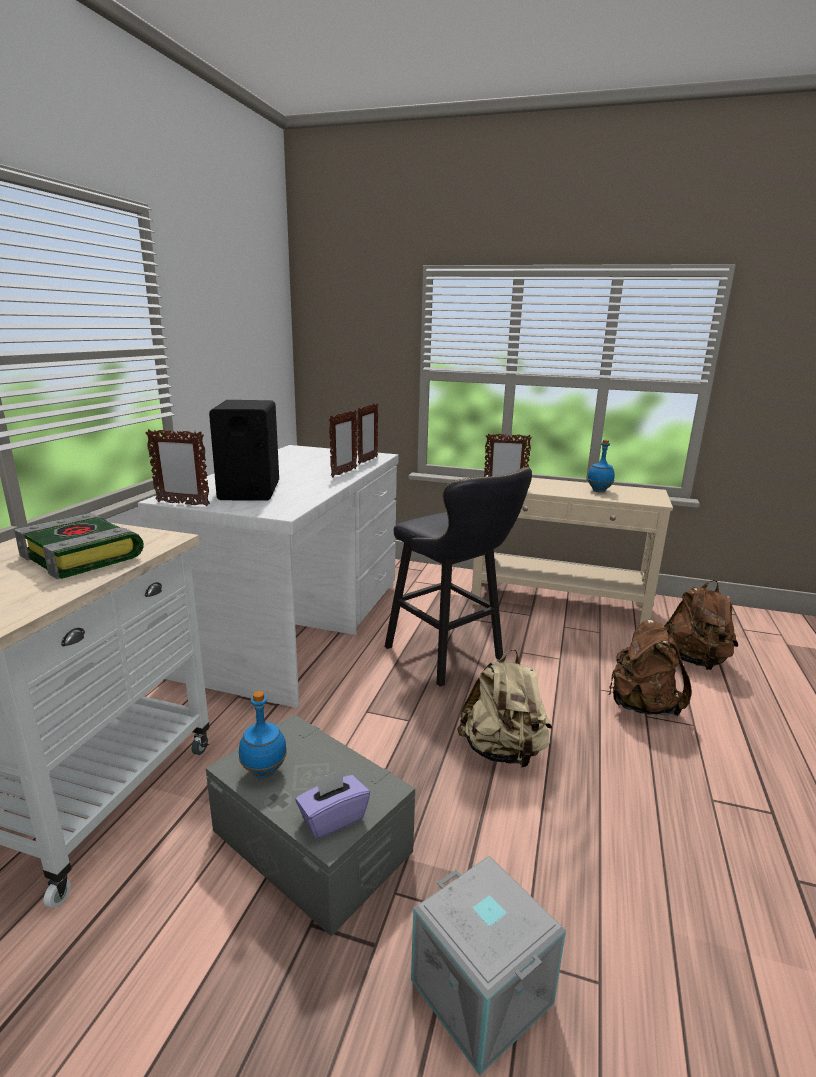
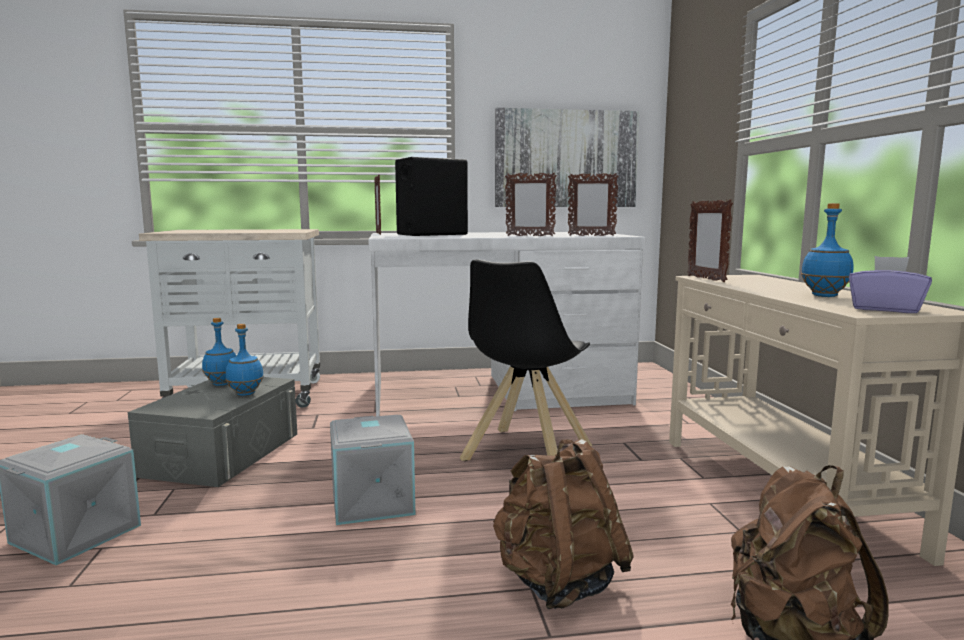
camera: 65 degrees right, 10 degrees down
(84, 556) = (250, 231): book -> none
(244, 372) = (566, 159): none -> picture
(330, 755) = (246, 394): none -> blue bottle
(332, 818) = (174, 405): purple tissue box -> purple tissue box (885, 309)
(452, 658) = (525, 454): black stool -> black chair
(503, 751) = (374, 502): beige backpack -> grey storage box

